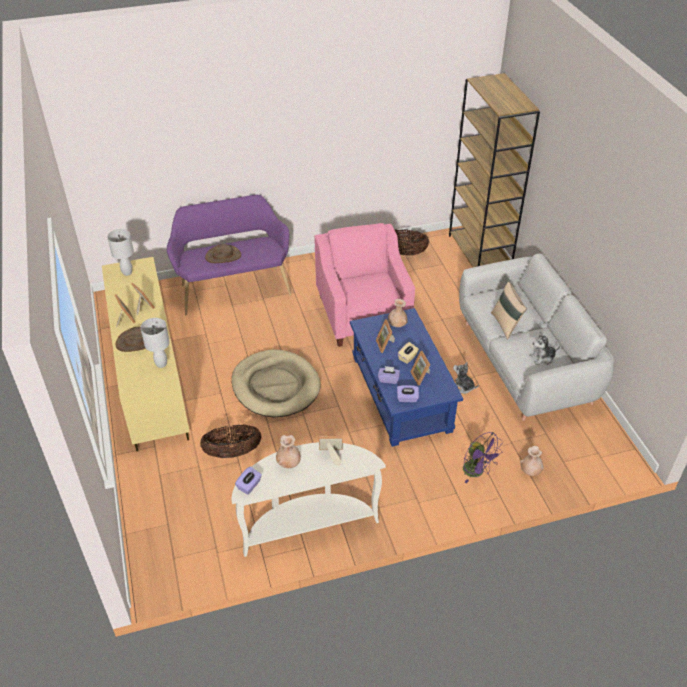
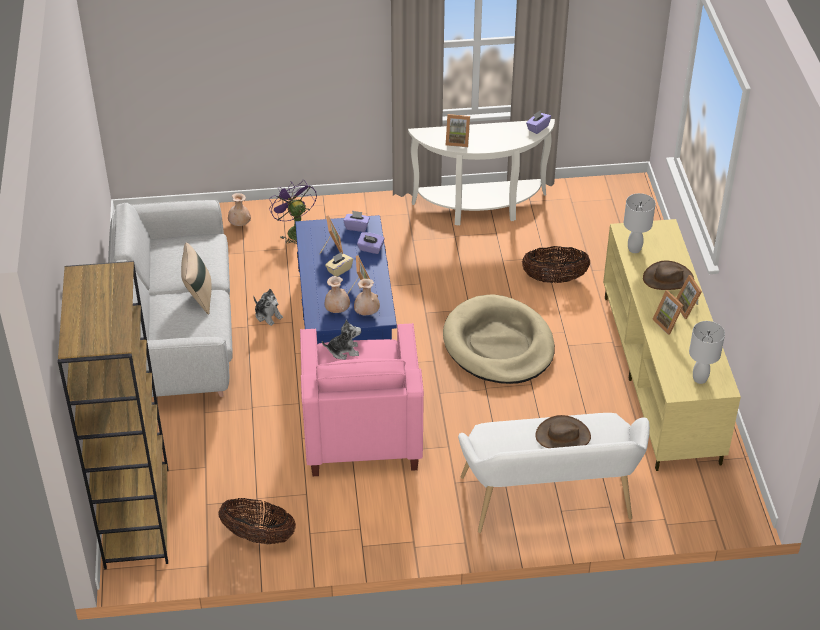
camera: 170 degrees left, 0 degrees up
(233, 287) = (549, 504): purple bench -> white bench
(288, 463) = (499, 139): beige vase -> beige vase (366, 313)
(543, 358) = (180, 251): plush toy -> plush toy (343, 350)

